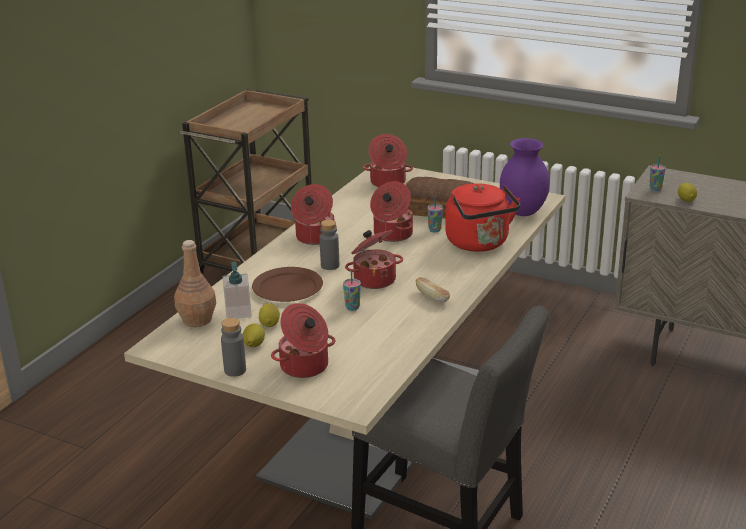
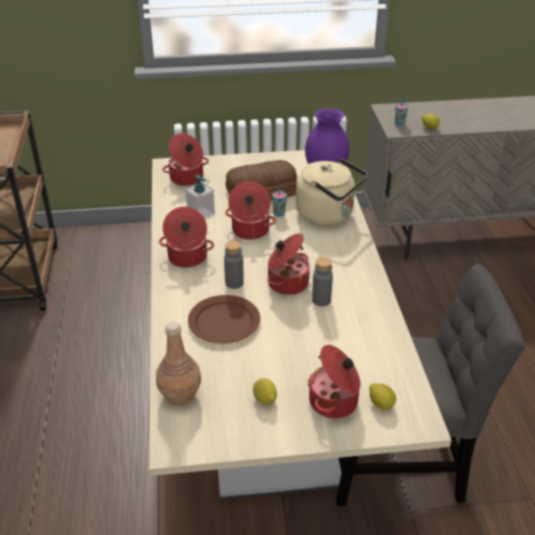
camera: 35 degrees left, 10 degrees up
(235, 370) = (280, 436): grey bottle -> grey bottle (321, 300)
(238, 312) = (209, 368): soap dispenser -> soap dispenser (201, 214)
(270, 324) = (252, 369): lemon -> lemon (381, 404)
(352, 307) = (302, 320): cup -> none
(432, 297) = (353, 283): bread -> none
(479, 243) = (328, 215): red kettle -> beige kettle

